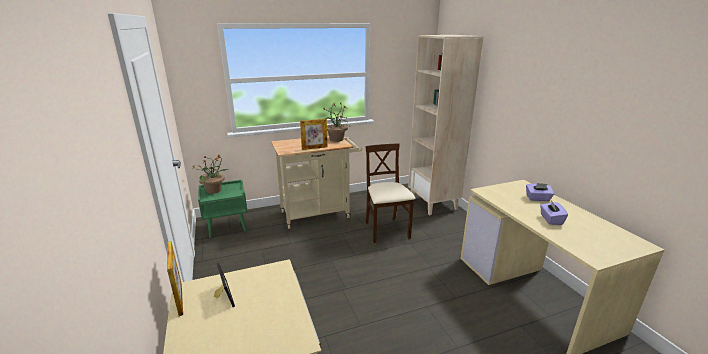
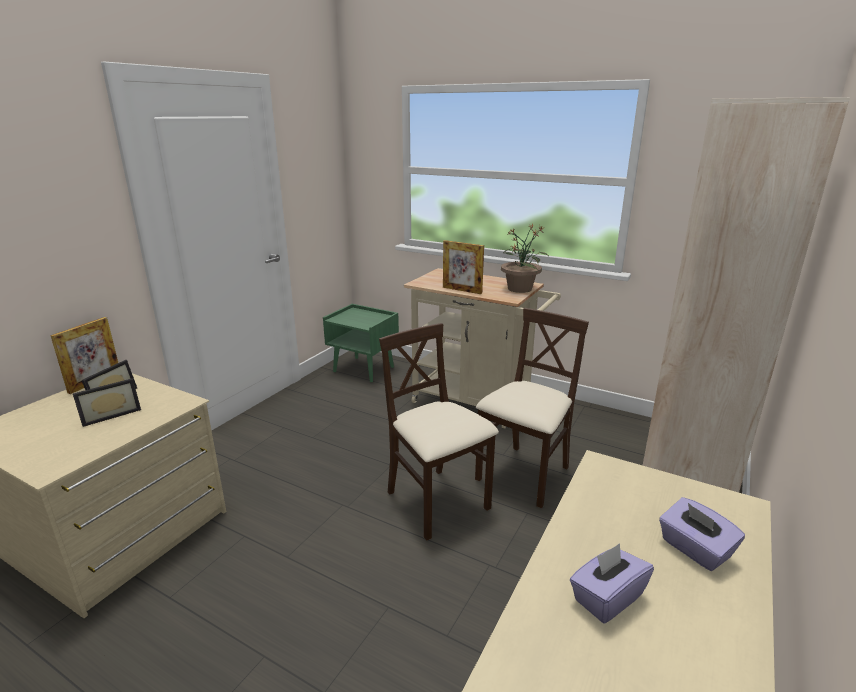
camera: 50 degrees right, 0 degrees up
(214, 190) = (357, 314): potted plant -> none
(252, 300) = (110, 414): none -> picture frame
(376, 261) = (437, 502): none -> beige chair

